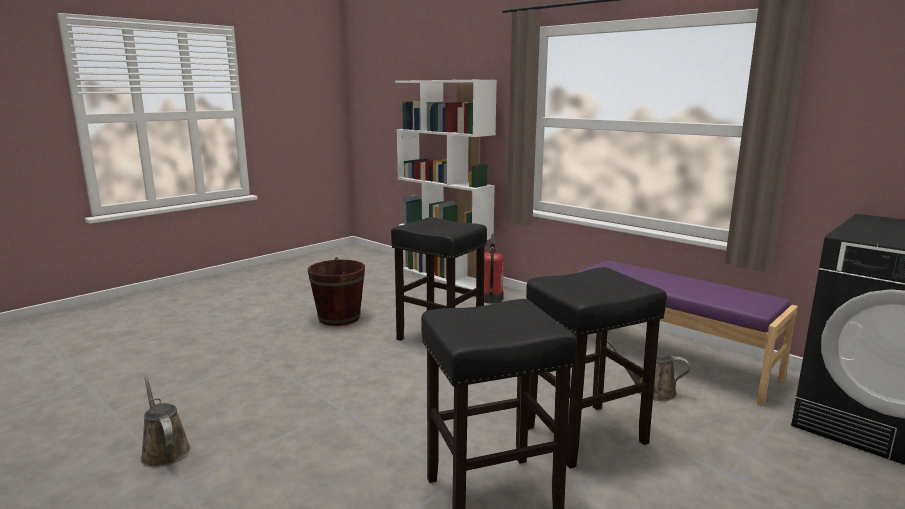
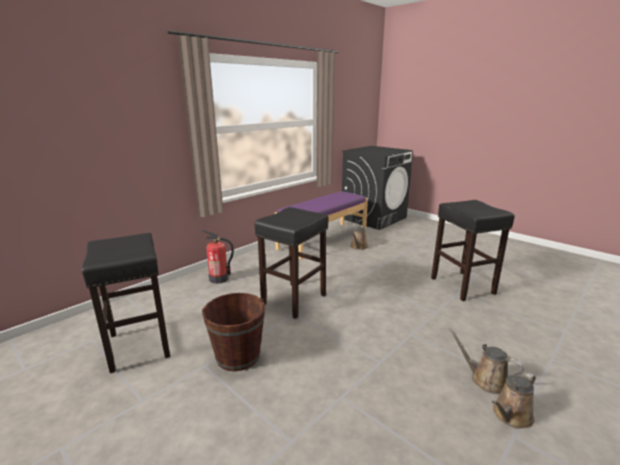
camera: 90 degrees left, 5 degrees up
(226, 448) = (485, 380): none -> brown watering can
(445, 276) = (143, 299): white bookcase -> none
(584, 435) = (404, 264): black stool -> black stool (140, 346)

